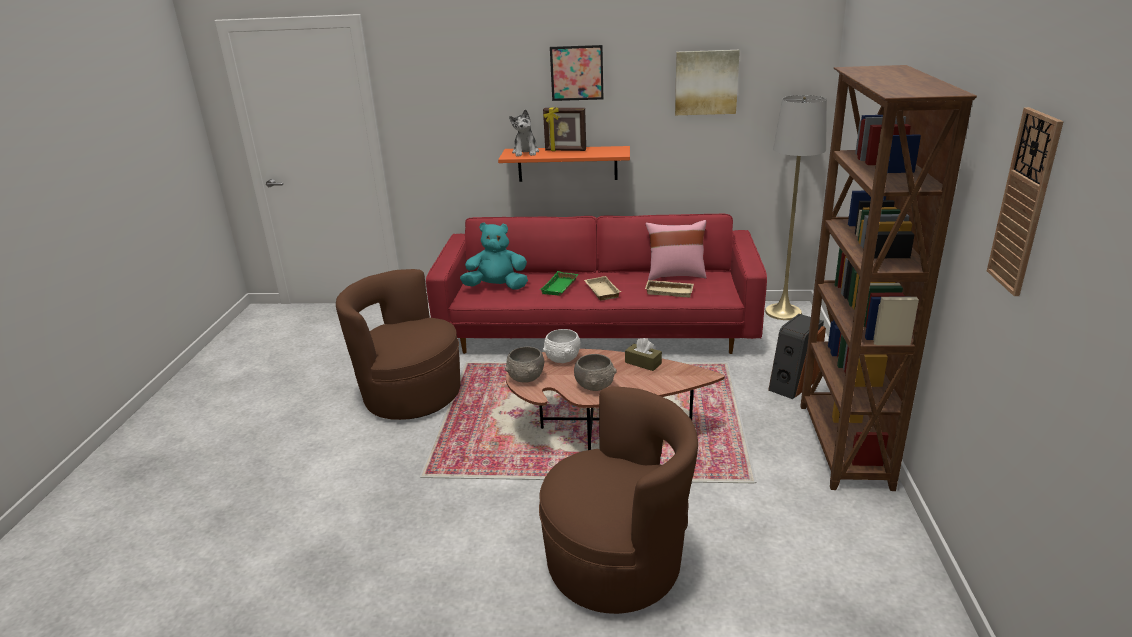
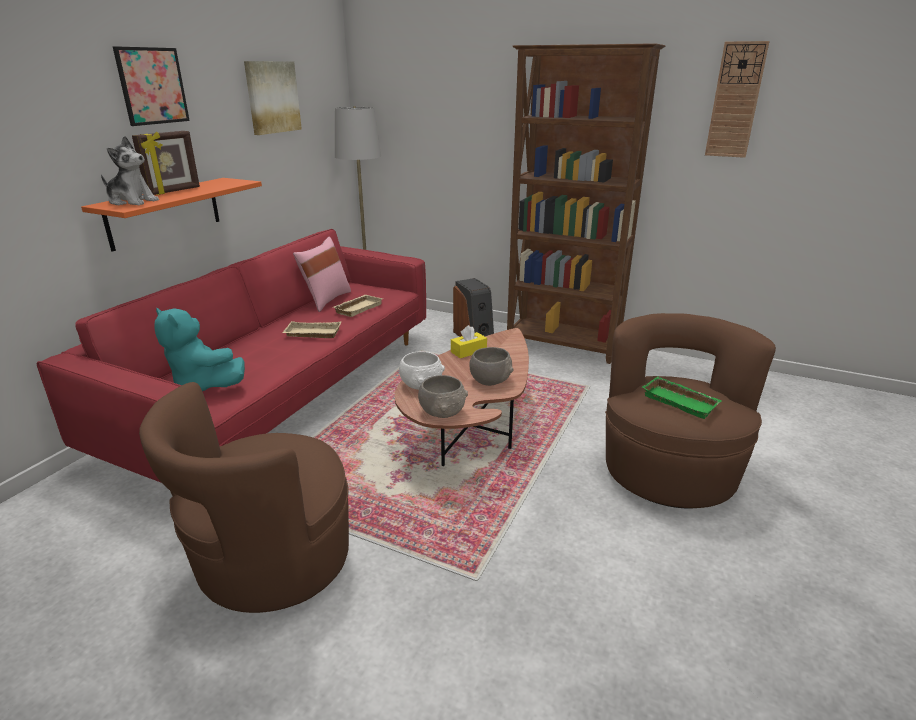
camera: 70 degrees left, 0 degrees up
(497, 287) = (203, 386): turquoise plush toy -> turquoise plush toy turned 75 degrees counterclockwise
(560, 287) = (270, 350): green tray -> green tray (681, 401)
(643, 363) = (468, 351): brown tissue box -> yellow tissue box

